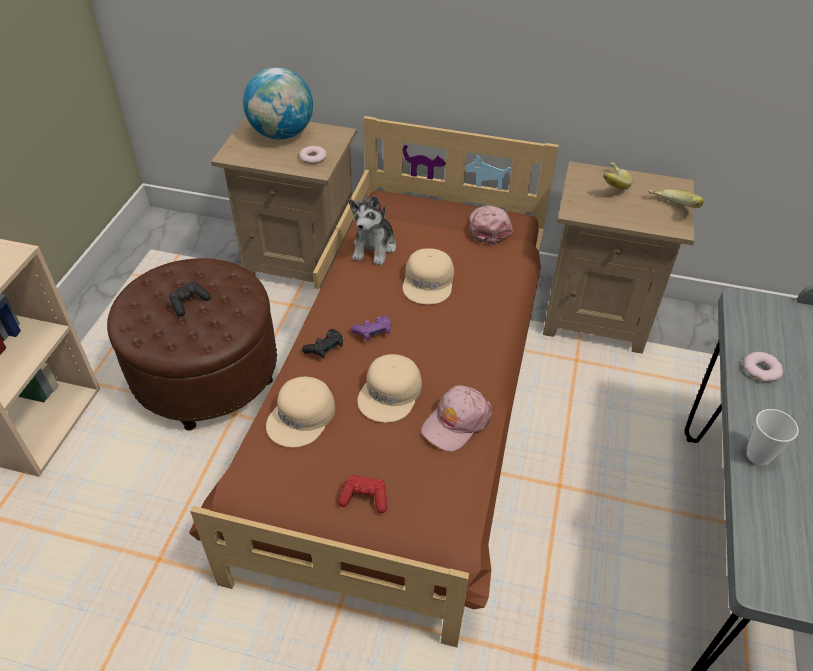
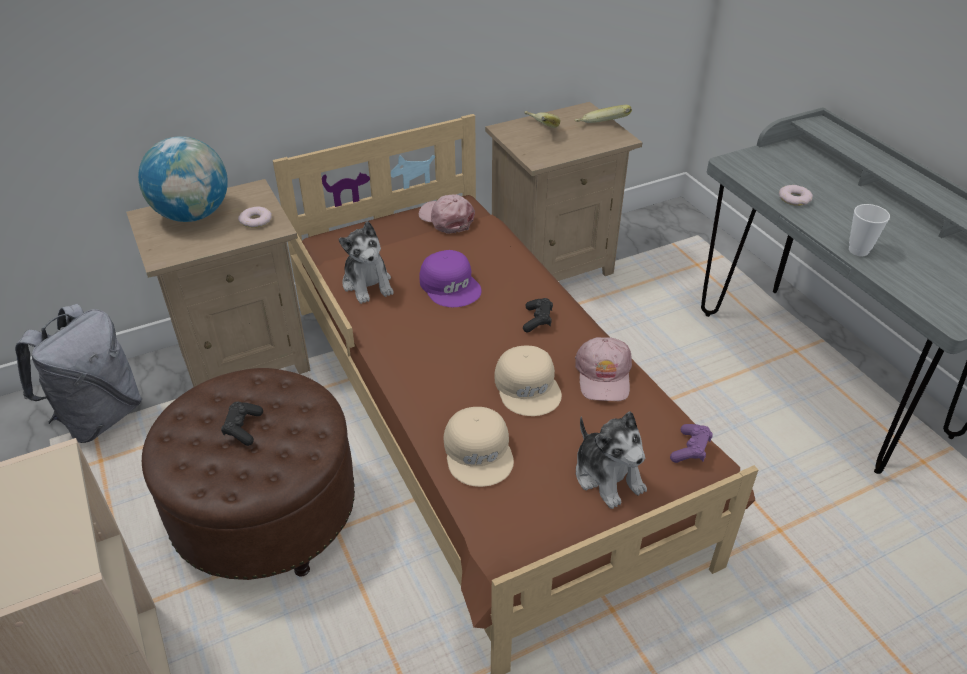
camera: 40 degrees left, 5 degrees down
(187, 251) = (99, 416): none -> grey backpack
(325, 349) = (429, 387): black game controller -> black game controller (537, 320)
(364, 498) = (608, 476): red game controller -> plush toy
(373, 333) = (454, 350): purple game controller -> purple game controller (690, 450)
(429, 282) = (451, 285): beige cap -> purple cap

